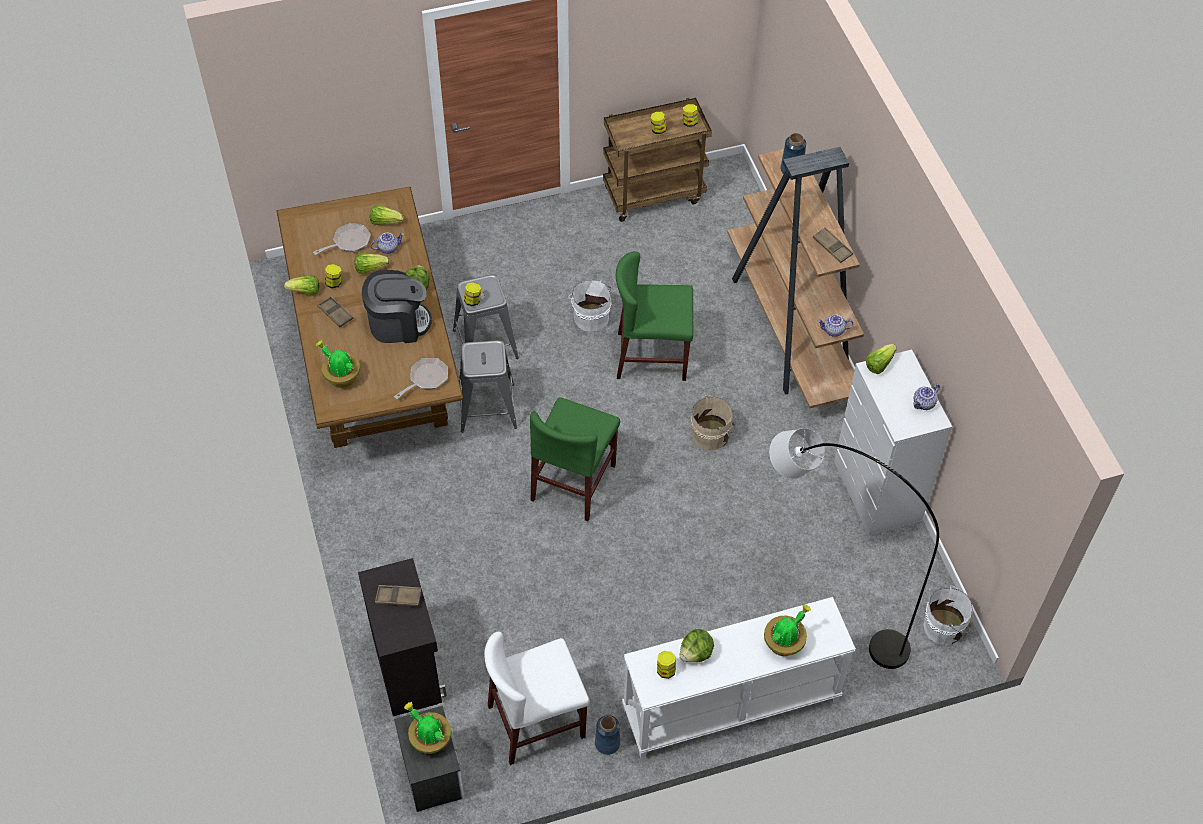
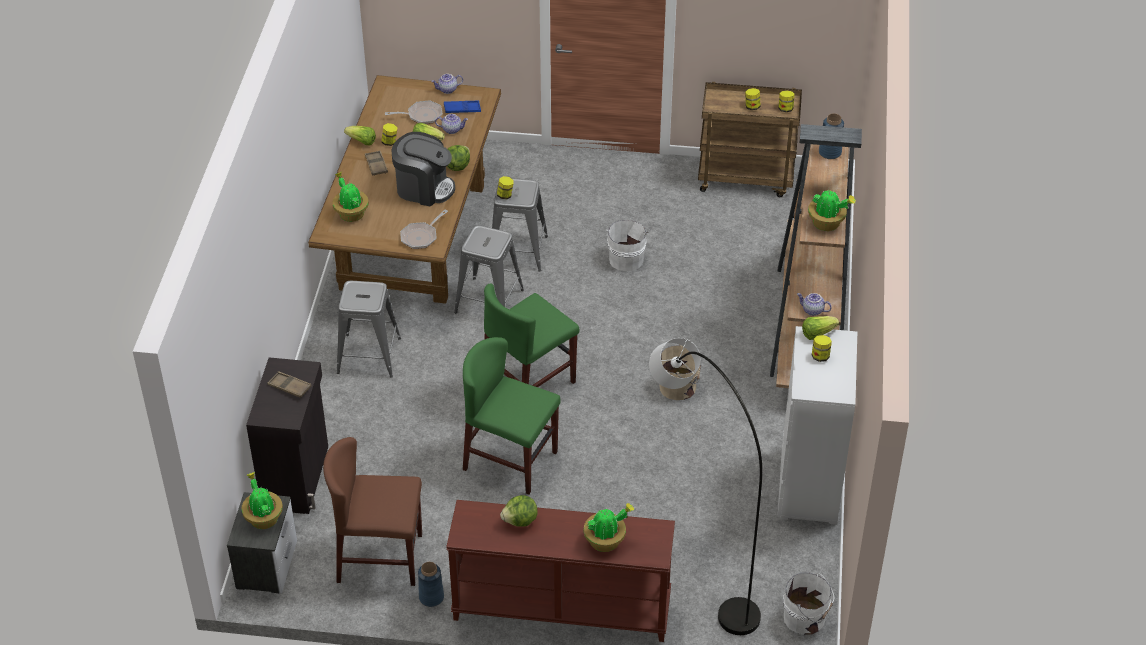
camera: 25 degrees right, 10 degrees down
(385, 221) = (462, 109): lettuce -> blue tray
(404, 508) = (369, 355): none -> grey stool
(426, 379) = (421, 236): frying pan -> frying pan turned 150 degrees clockwise
(536, 721) = (380, 558): white chair -> brown chair
(651, 356) = (662, 307): green chair -> green chair (510, 460)
(666, 670) = (485, 524): jar -> jar (820, 356)
(731, 706) = (560, 609): white console table -> brown console table
(832, 247) = (827, 223): brown tray -> potted plant
(924, 404) = (839, 378): teapot -> teapot (447, 90)

